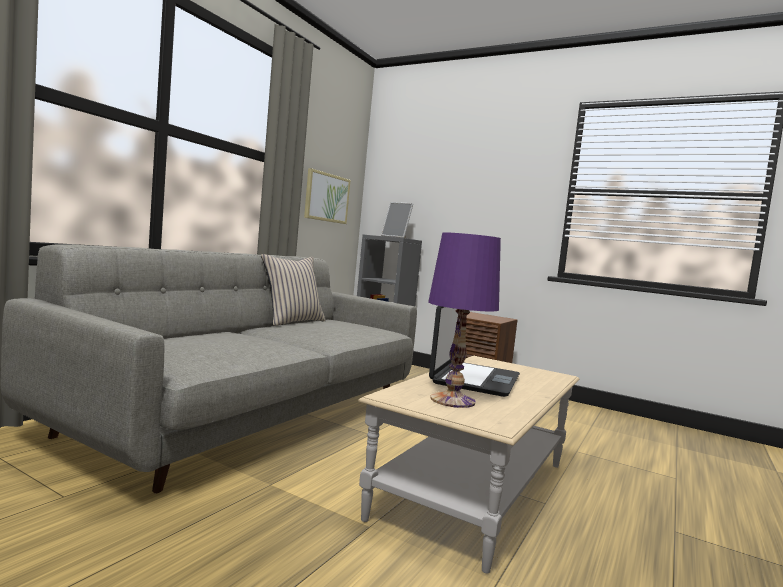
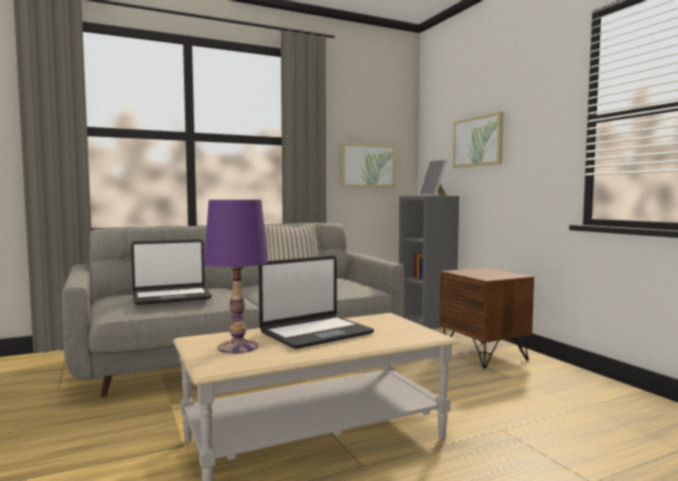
camera: 35 degrees right, 0 degrees up
(222, 346) = (171, 297): none -> laptop
(446, 191) = (478, 141): none -> picture

